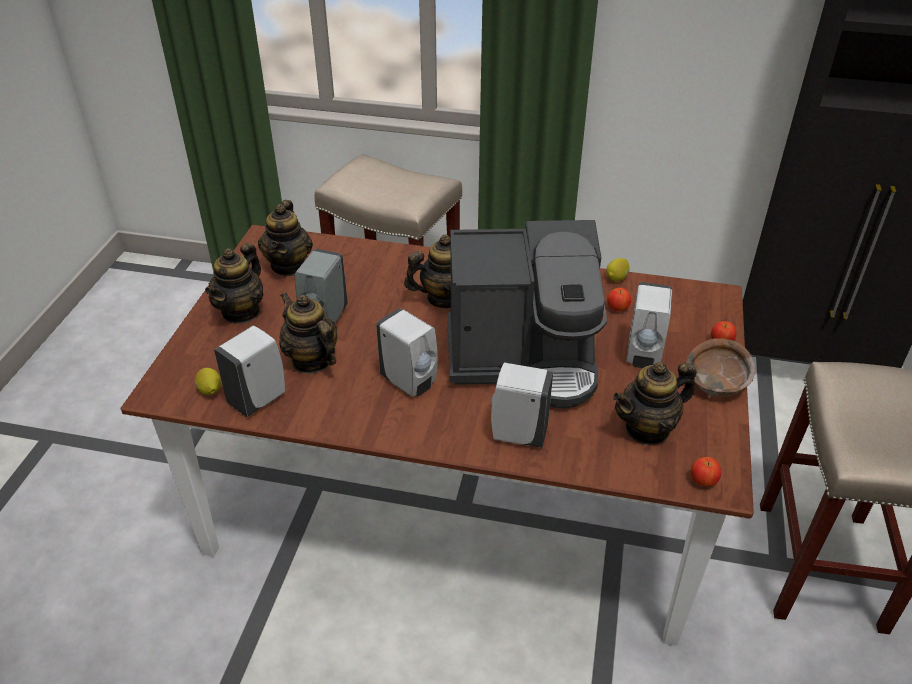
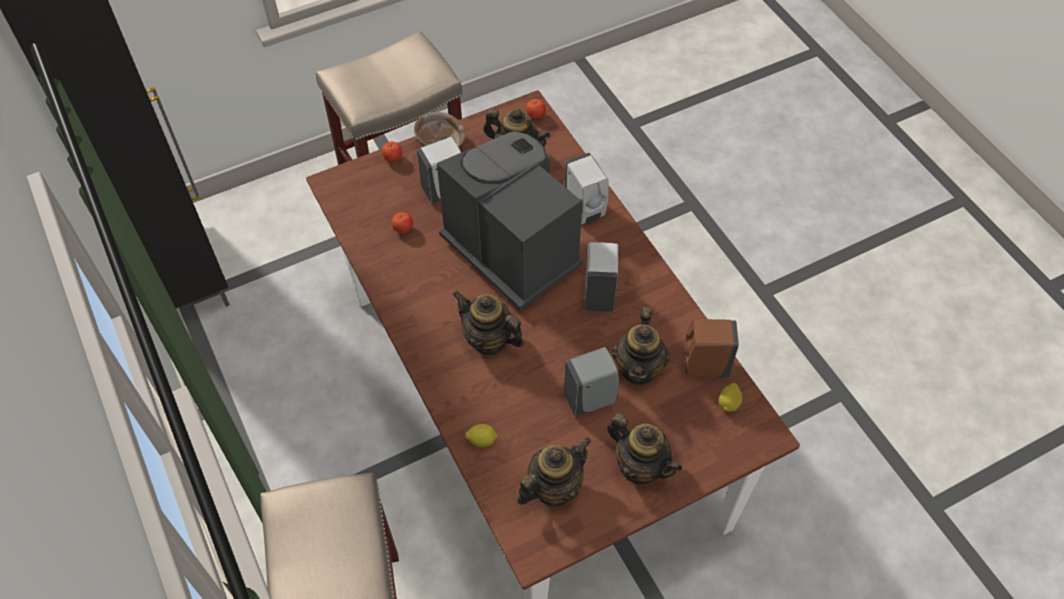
camera: 130 degrees left, 15 degrees up
(241, 312) = (640, 466): teapot -> teapot turned 60 degrees clockwise
(259, 398) = (703, 367): white soap dispenser -> brown soap dispenser
(617, 278) = (361, 249): lemon -> lemon (482, 440)

